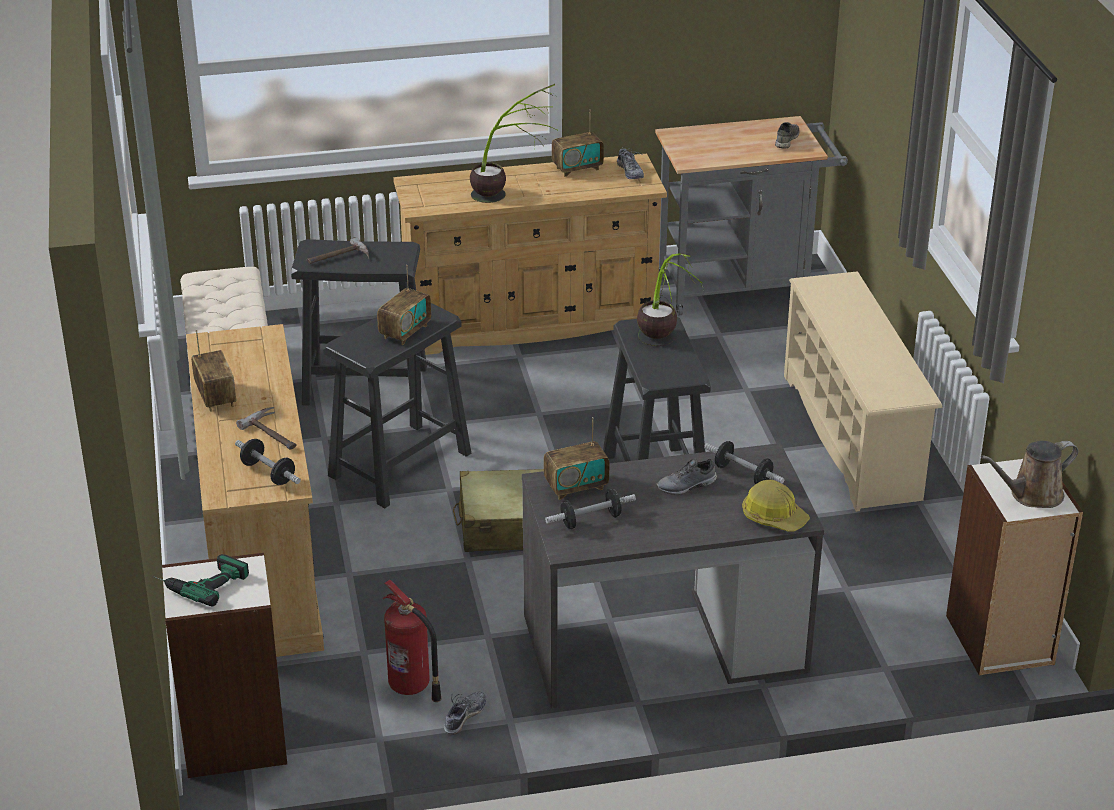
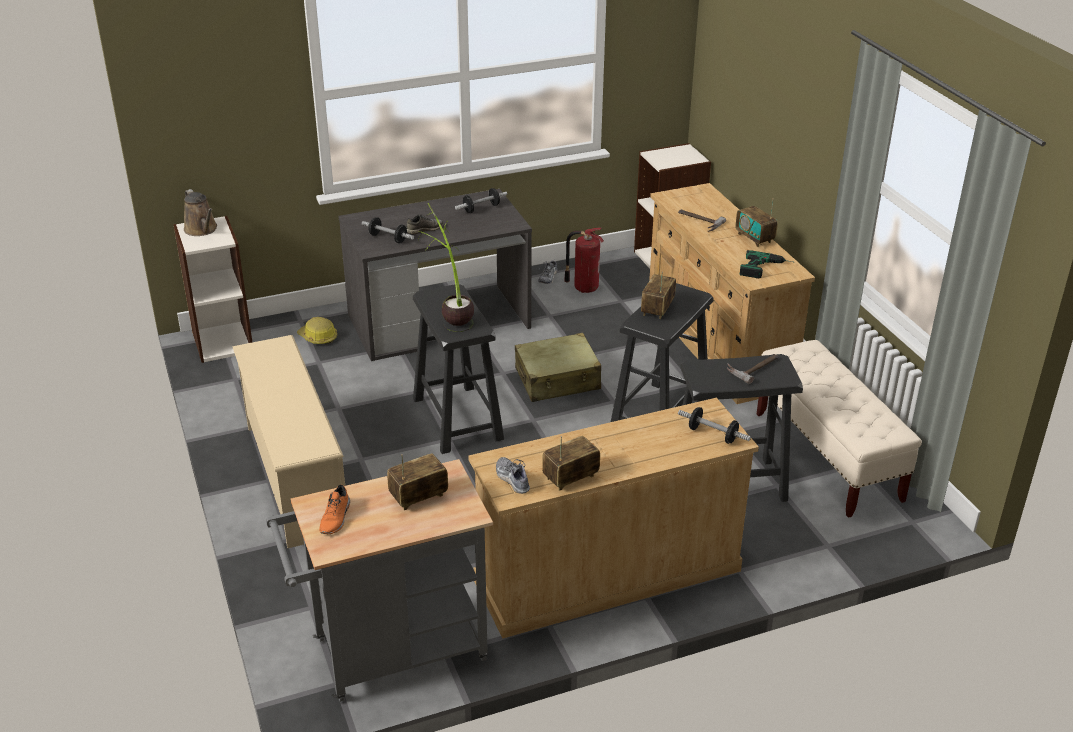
camera: 170 degrees right, 0 degrees up
(200, 581) = (684, 157): power drill -> power drill (766, 269)
(268, 473) = (685, 201): dumbbell -> dumbbell (712, 434)
(509, 195) = (628, 434): potted plant -> none
(576, 487) = (494, 223): radio -> radio (418, 497)
(773, 517) = (369, 218): hard hat -> hard hat (318, 337)
(786, 140) = (336, 518): grey shoe -> orange shoe
(1032, 495) = (202, 230): brown watering can -> brown watering can turned 90 degrees clockwise

